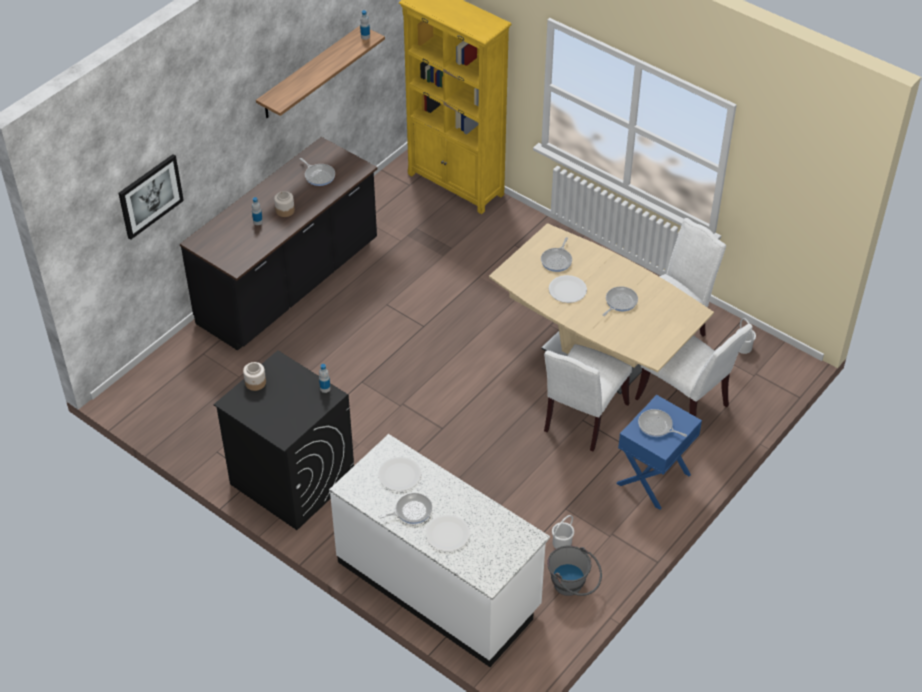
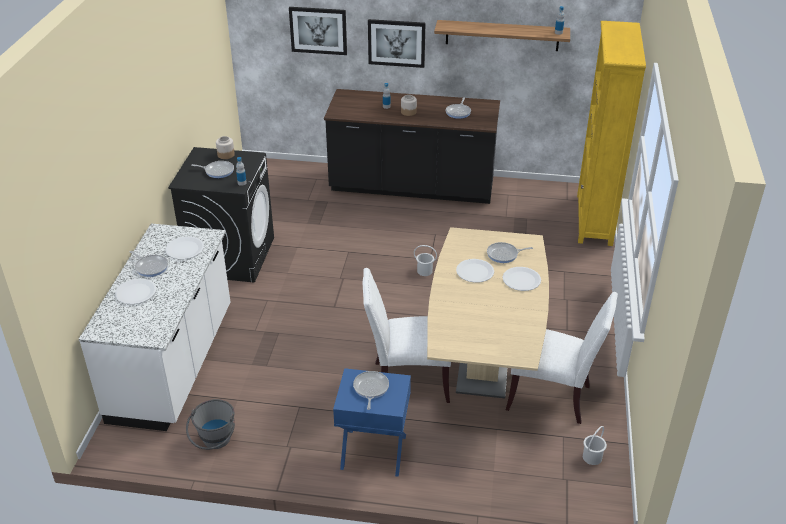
camera: 60 degrees right, 10 degrees down
(224, 151) = (396, 43): none -> picture
(561, 543) = (259, 418): white bucket -> white bucket (424, 271)
(600, 267) = (521, 280): none -> white plate
(620, 302) = (490, 305): frying pan -> frying pan (218, 171)
(686, 403) = (484, 441): white chair -> none

